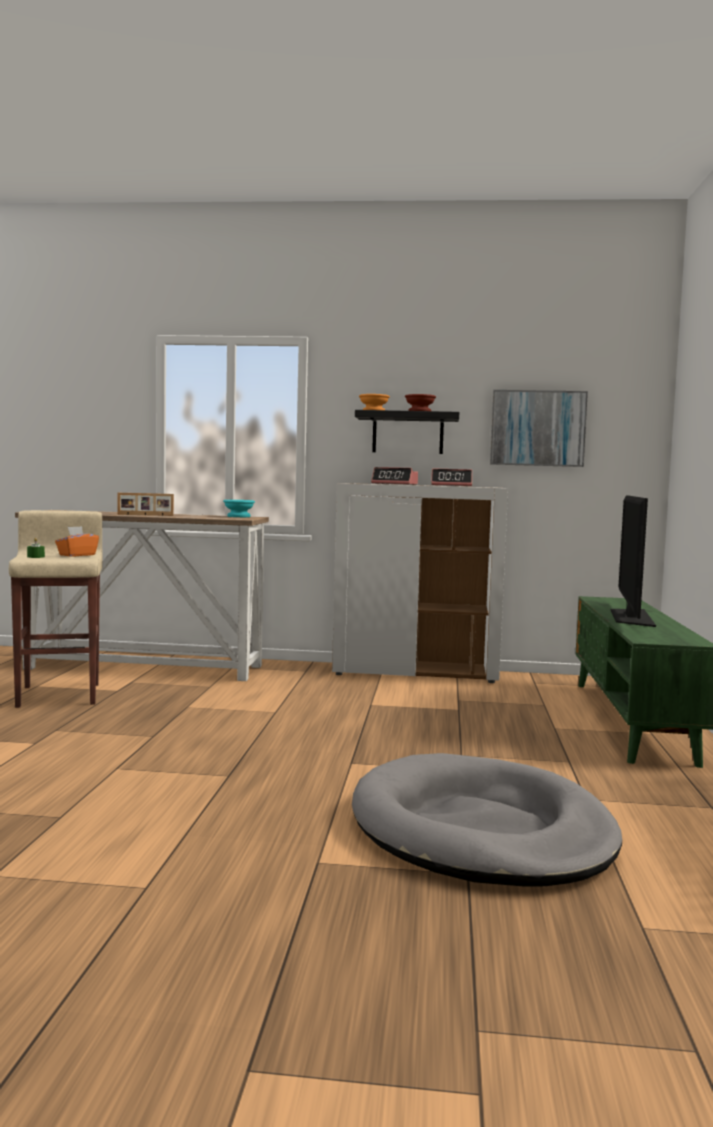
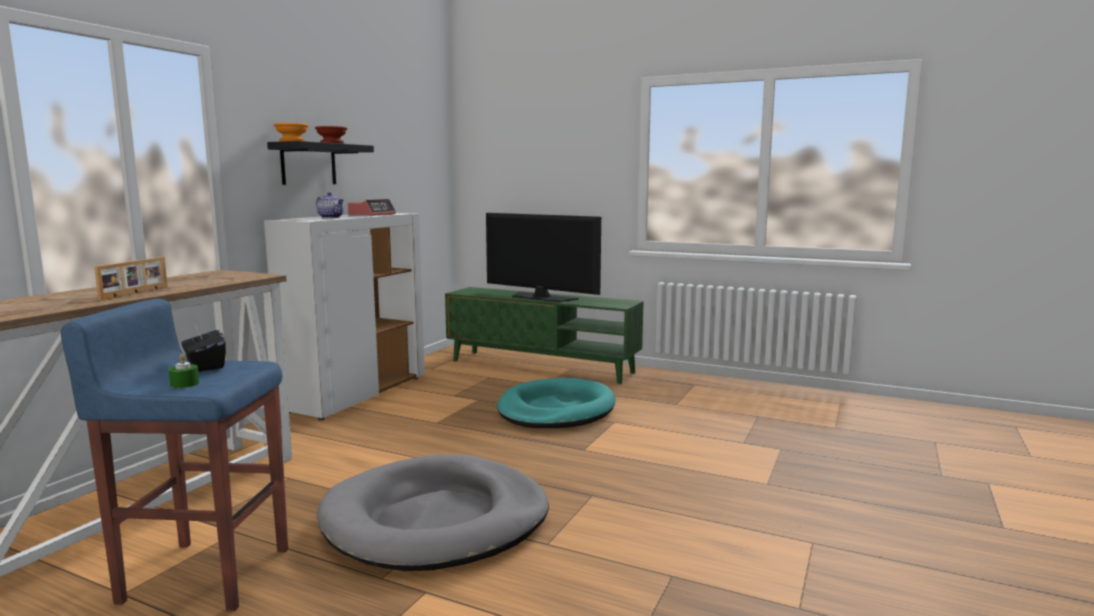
camera: 70 degrees left, 5 degrees up
(60, 694) = (205, 573): beige stool -> blue stool
(77, 555) = (205, 365): orange tissue box -> black tissue box
(238, 516) = (212, 274): turquoise bowl -> none
(395, 484) = (331, 217): alarm clock -> teapot
(468, 741) = (556, 410): none -> turquoise dog bed
(481, 830) = (720, 435): grey dog bed -> grey dog bed (436, 520)
(537, 428) = (391, 159): picture -> none

